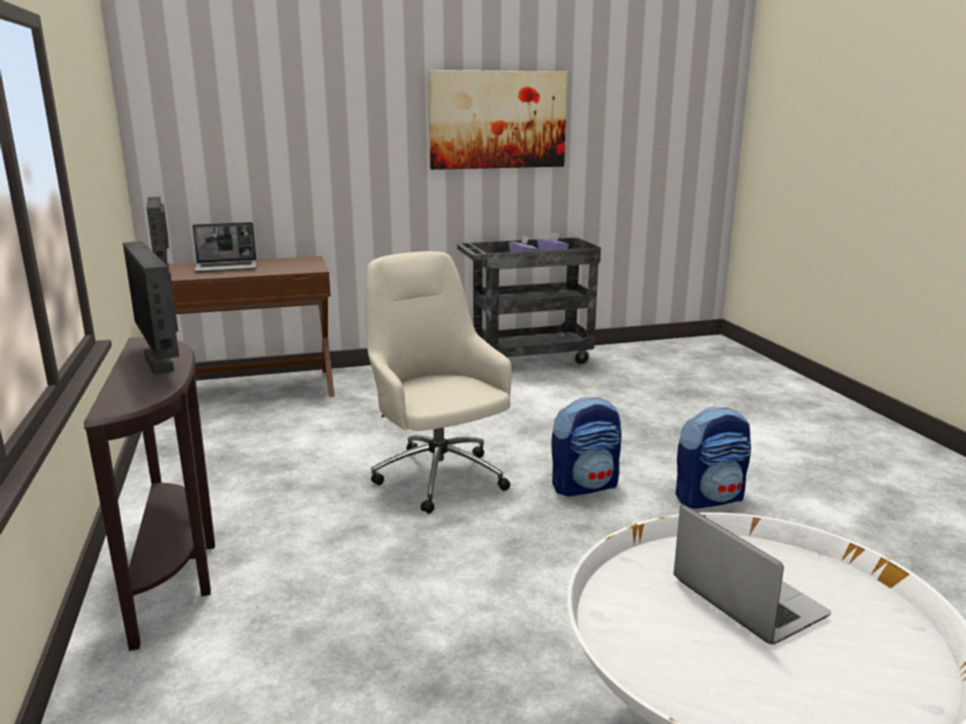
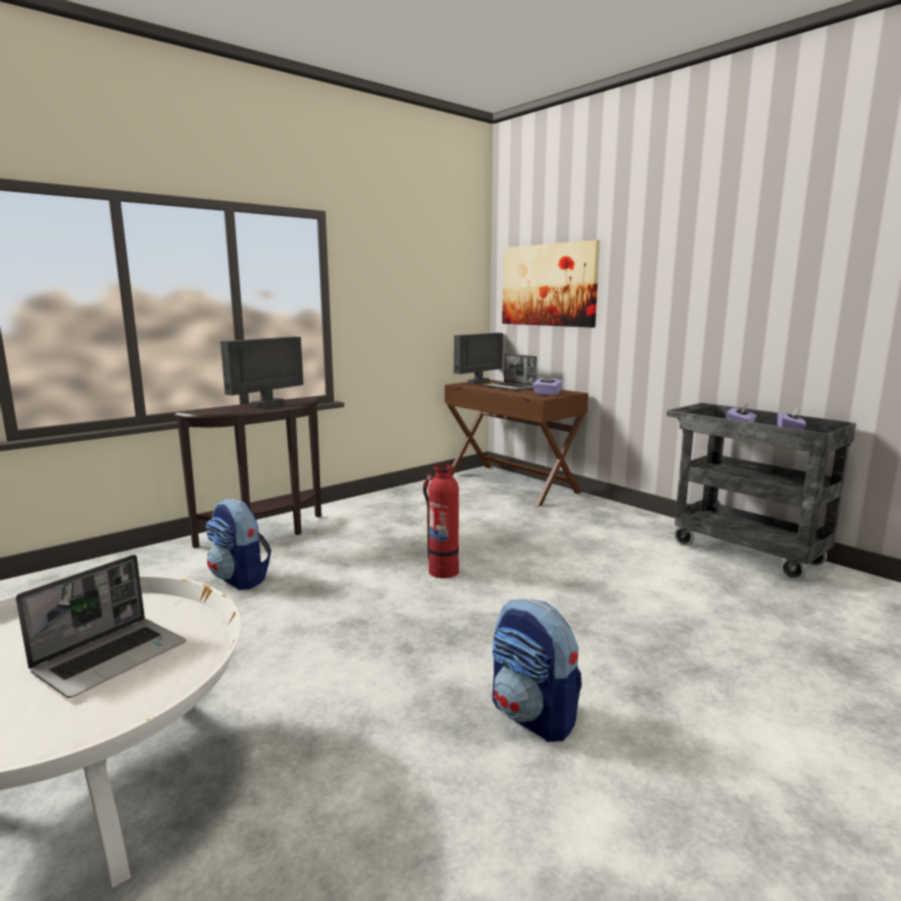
camera: 65 degrees right, 5 degrees down
(300, 265) = (546, 394): none -> purple tissue box
(439, 477) = (443, 571): beige office chair -> fire extinguisher
(498, 120) = (768, 272): picture -> picture (548, 285)
(585, 486) = (489, 635): backpack -> backpack (240, 579)

